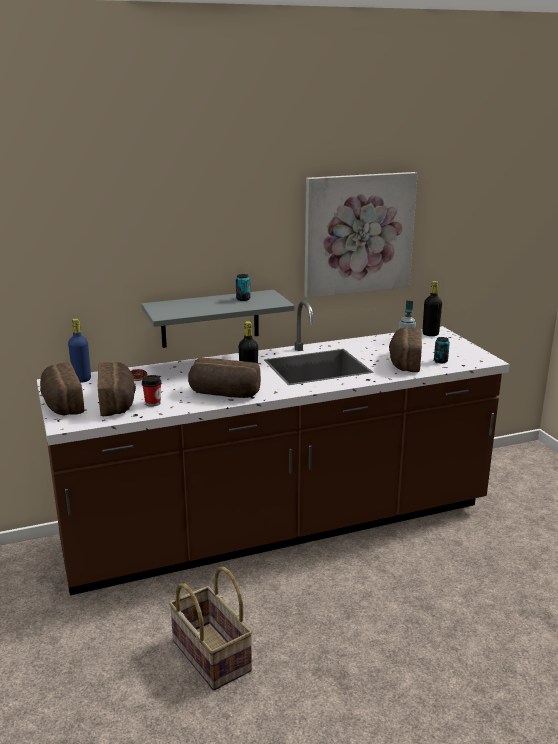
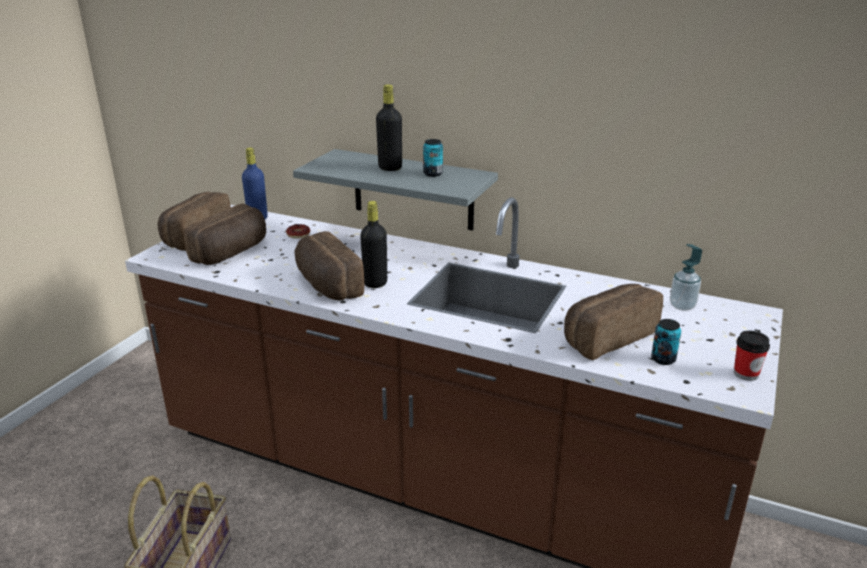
camera: 45 degrees right, 5 degrees up
(153, 403) = (253, 266): cup -> cup (746, 374)
(358, 234) = (638, 117): picture -> none
(430, 334) = (734, 313): black bottle -> black bottle (390, 168)

